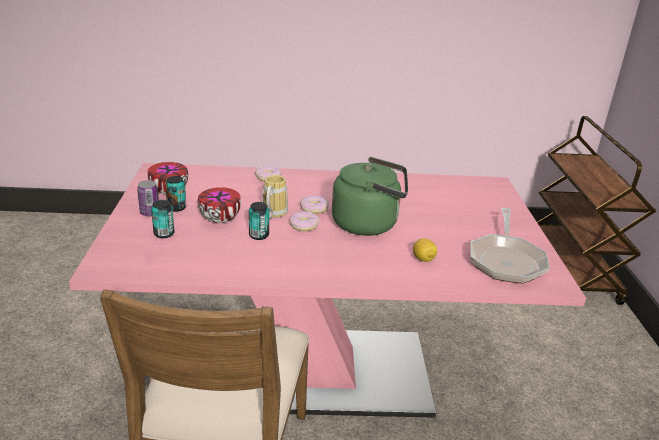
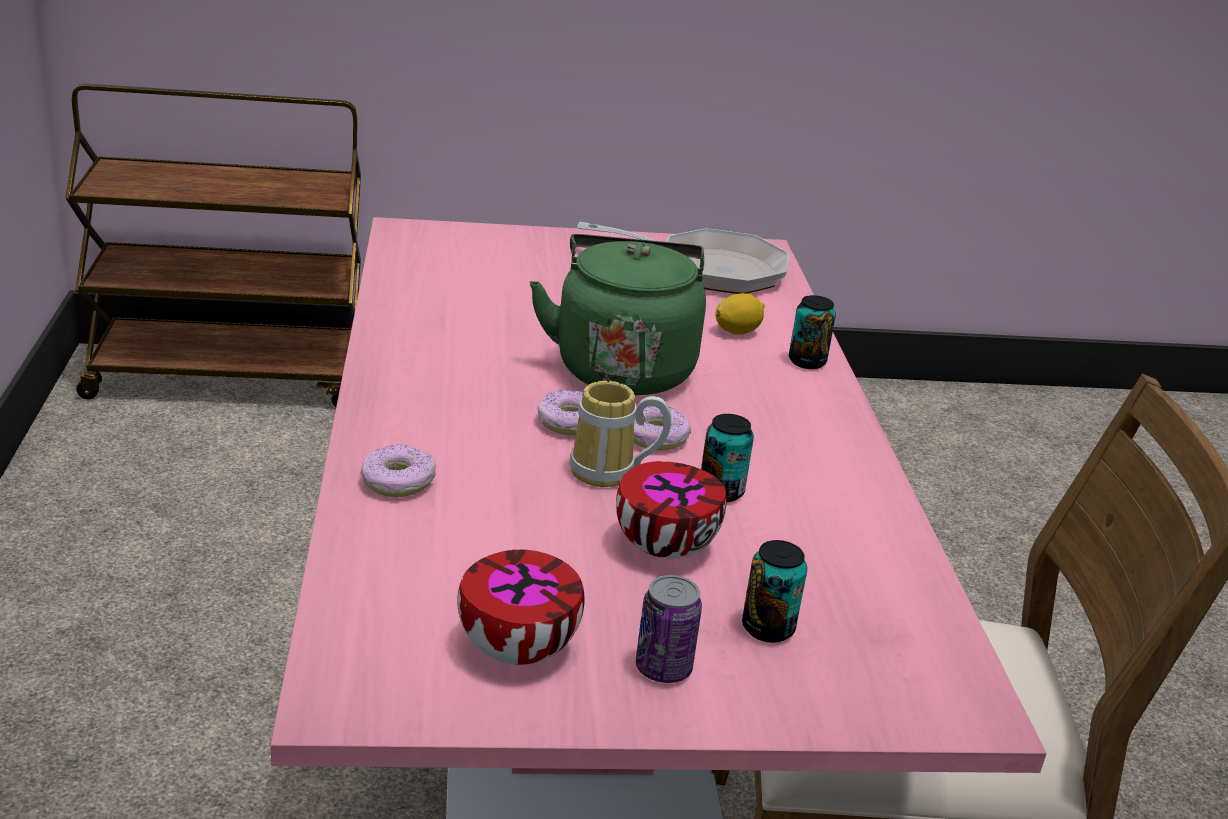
camera: 95 degrees left, 0 degrees up
(176, 208) = (618, 623): can -> can (807, 361)

